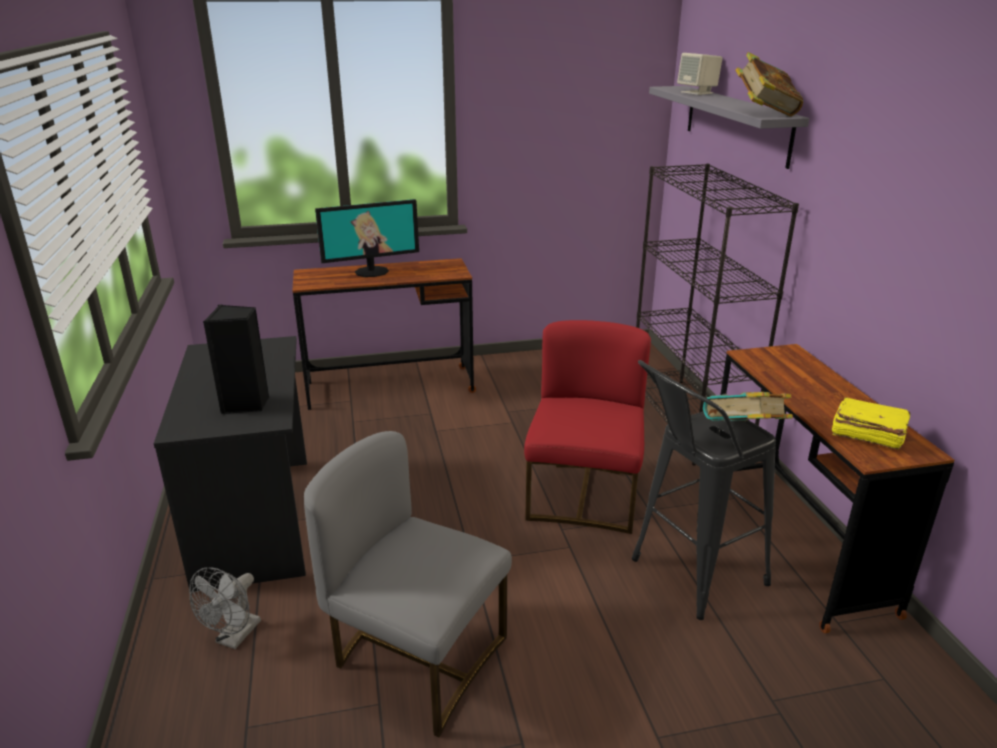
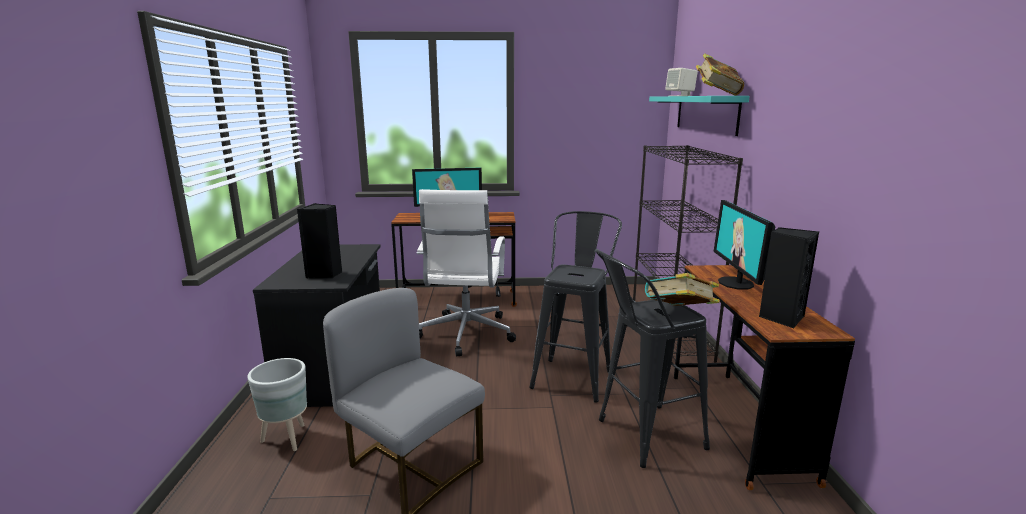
camera: 10 degrees right, 10 degrees down
(234, 637) = (287, 439): grey fan -> grey planter
(420, 445) = (465, 334): none -> white office chair
(584, 496) = (574, 375): red chair -> black stool
(736, 123) = (705, 113): grey shelf -> turquoise shelf
(799, 378) = (736, 283): none -> monitor
(866, 434) = (781, 318): yellow book -> black speaker

